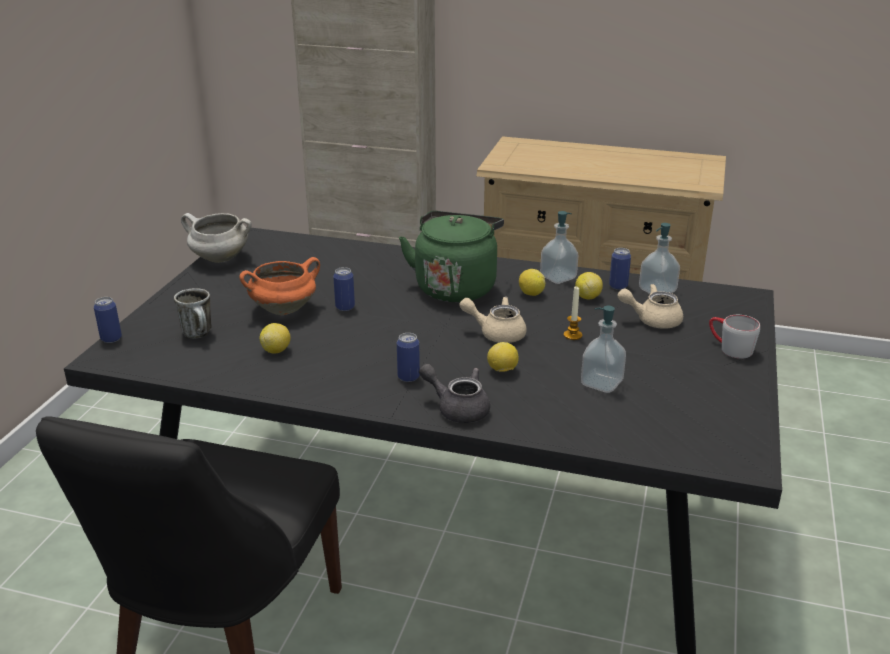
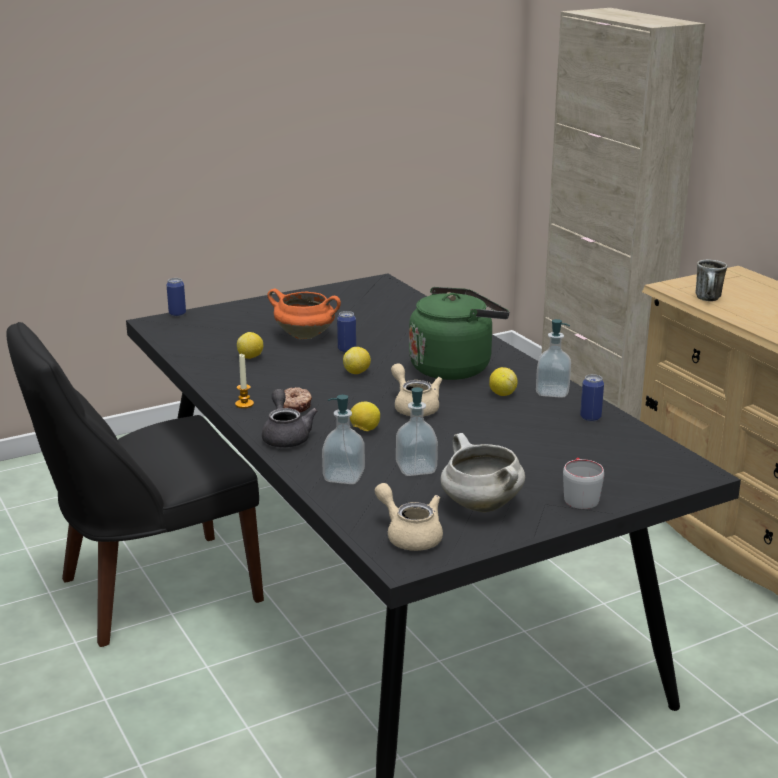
camera: 45 degrees right, 5 degrees down
(200, 335) = (227, 331): mug -> mug (709, 300)
(219, 259) = (330, 290): white cooking pot -> white cooking pot (479, 505)
(408, 377) = (295, 406): can -> donut
(572, 335) = (468, 432): candle -> candle (244, 404)
(587, 297) = (544, 414): lemon -> lemon (357, 372)
(652, 320) = (560, 450): beige teapot -> beige teapot (410, 535)
(657, 290) = (618, 434): soap dispenser -> soap dispenser (343, 477)

